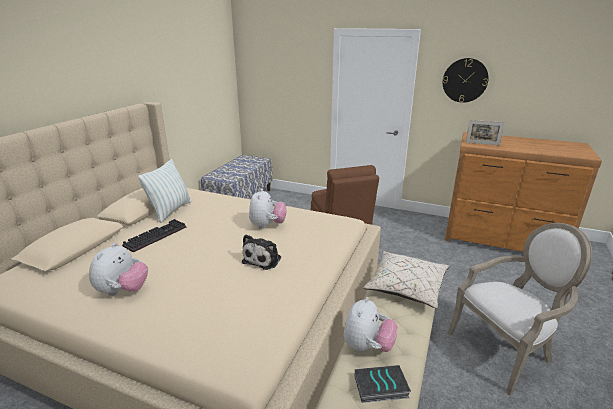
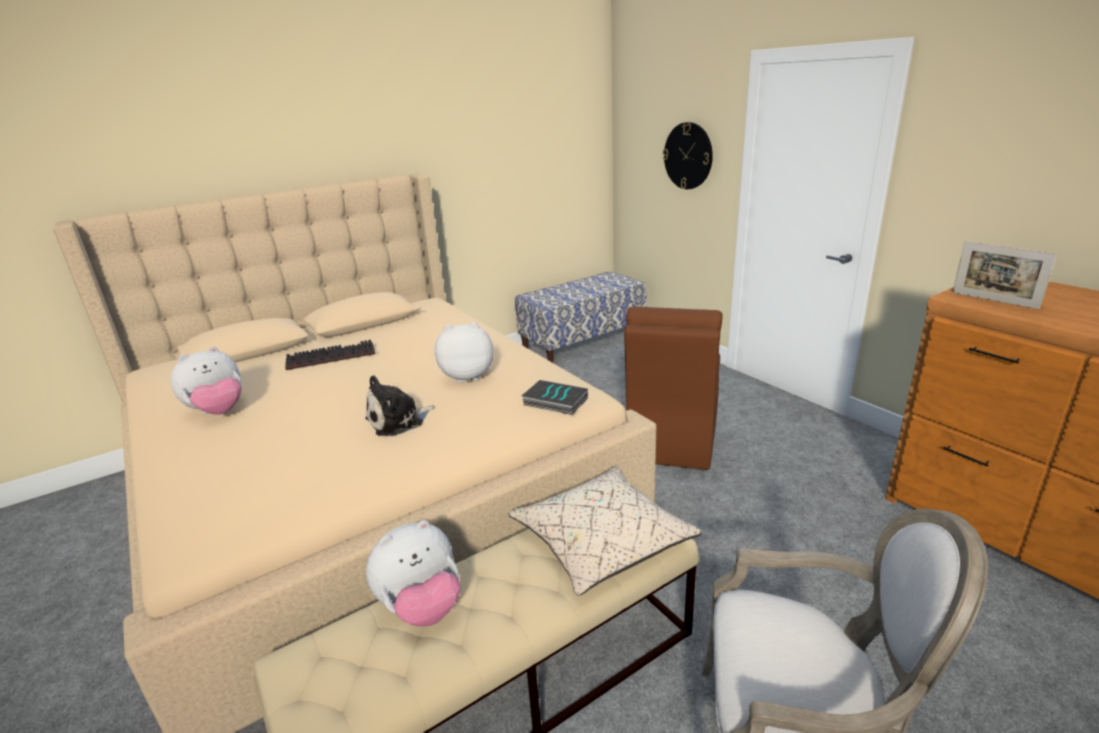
camera: 35 degrees right, 0 degrees up
(170, 211) = (388, 329): pillow -> none
(267, 226) = (467, 376): plush toy -> plush toy turned 135 degrees counterclockwise
(380, 387) = (360, 676): book -> book (554, 402)
(465, 80) = (1006, 150): wall clock -> wall clock (688, 156)

